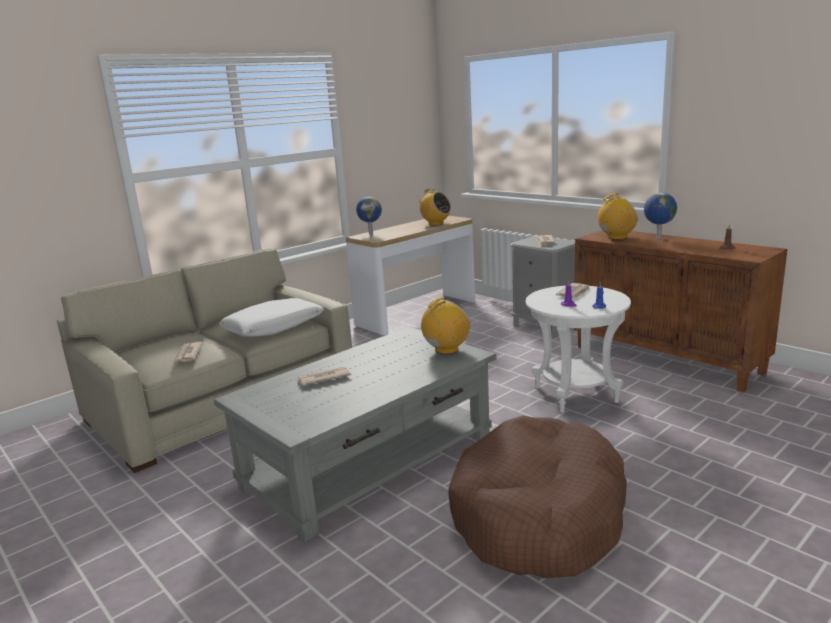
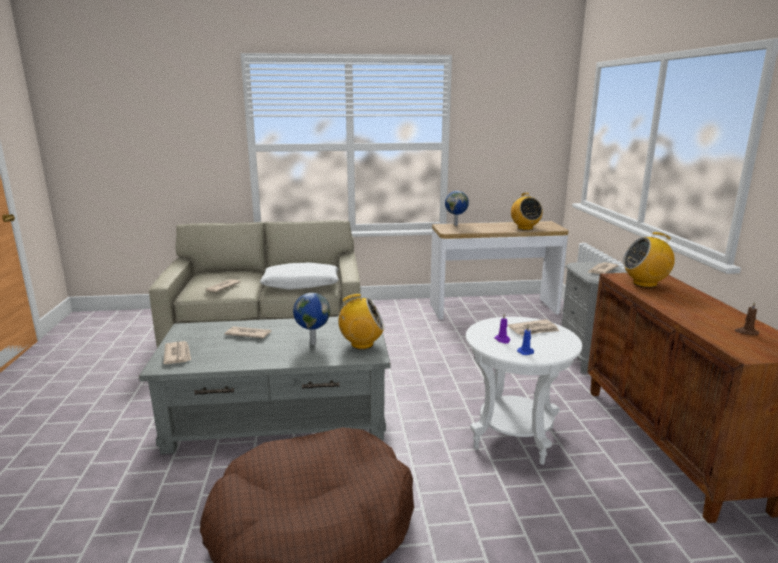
camera: 35 degrees right, 0 degrees up
(290, 418) = (178, 354): none -> newspaper
(616, 237) = (645, 284): radio -> radio turned 150 degrees clockwise
(658, 238) = (689, 297): globe -> globe (312, 343)

